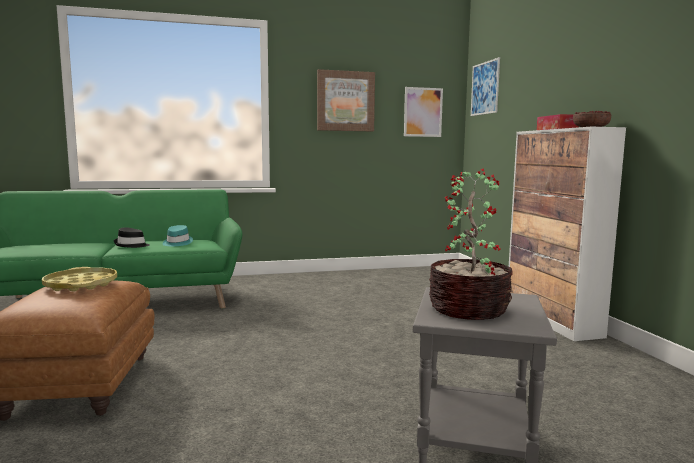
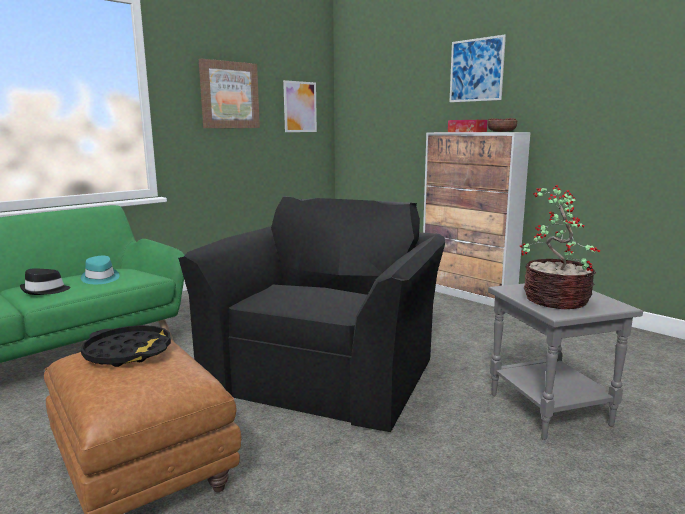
camera: 30 degrees left, 5 degrees up
(81, 285) = (128, 352): yellow tray -> black tray
(307, 353) = (327, 368): none -> black armchair
(485, 88) = (361, 85): picture -> picture (476, 70)

